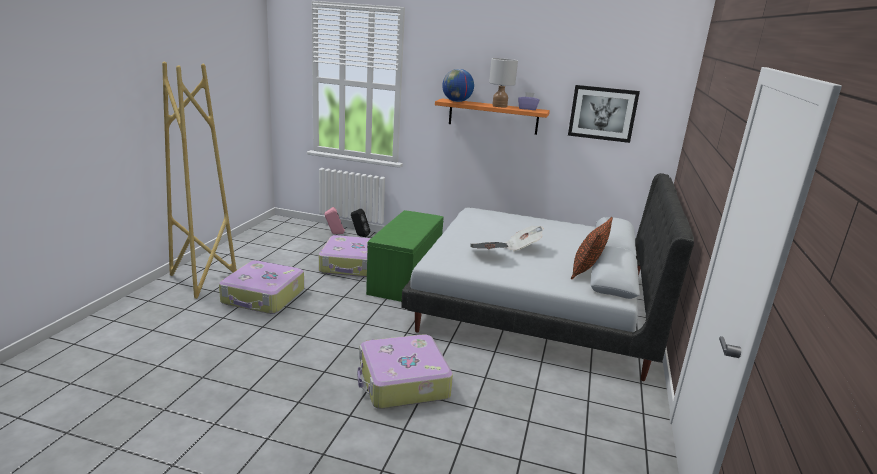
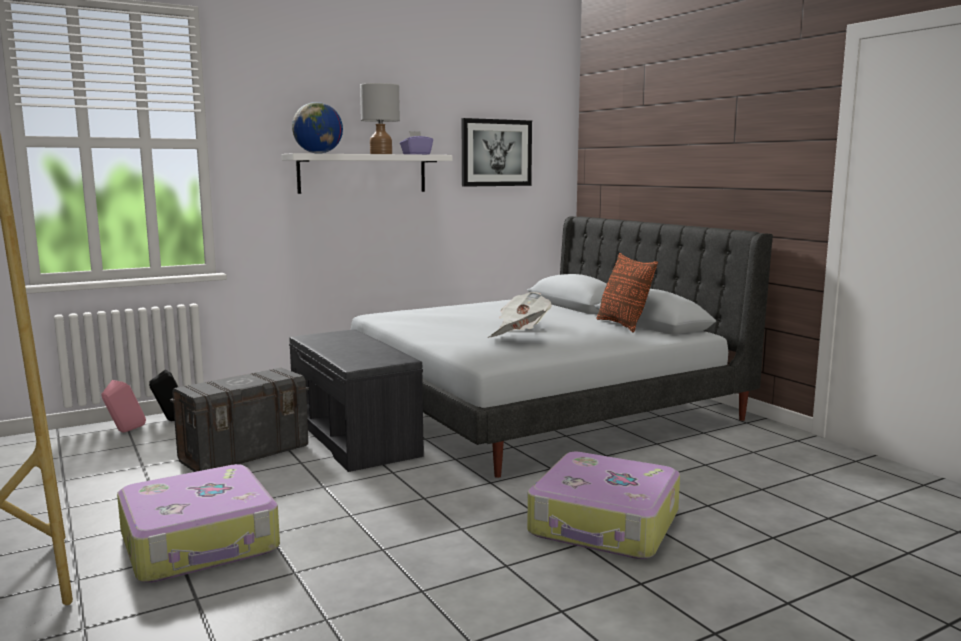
camera: 45 degrees left, 10 degrees down
(351, 265) = (245, 453): suitcase -> grey storage box
(406, 279) = (356, 437): green bench -> grey bench
(493, 116) = (363, 173): orange shelf -> white shelf

